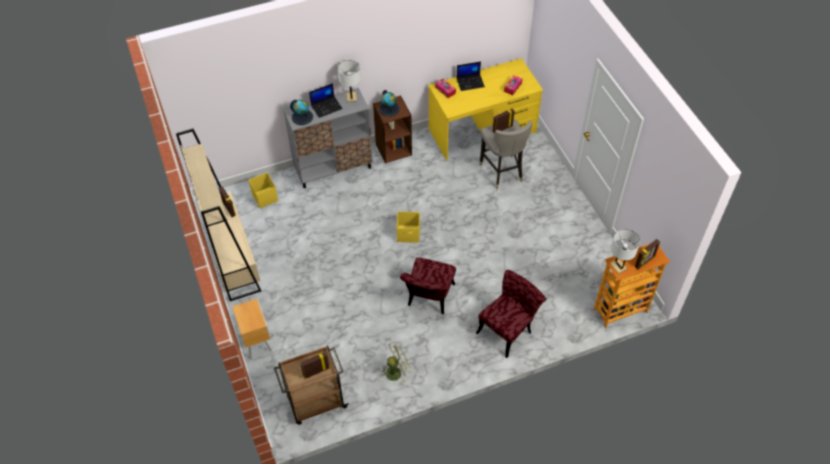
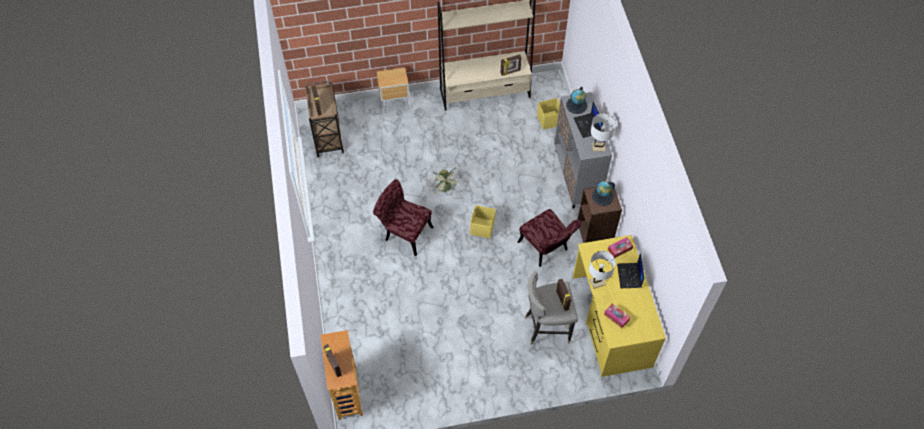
camera: 100 degrees right, 5 degrees up
(396, 371) = (339, 196): green fan -> green fan (446, 189)
(508, 329) = (355, 289): red chair -> red chair (546, 249)
(618, 266) = (335, 340): white table lamp -> white table lamp (597, 282)

